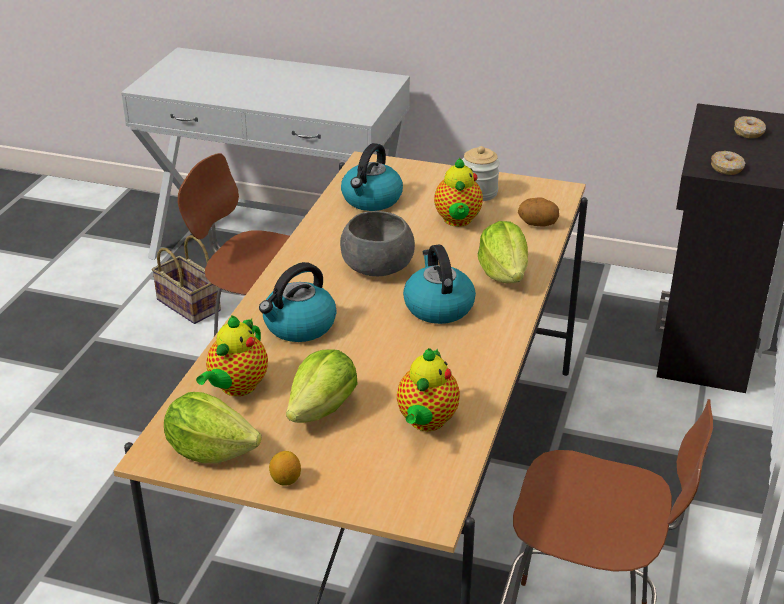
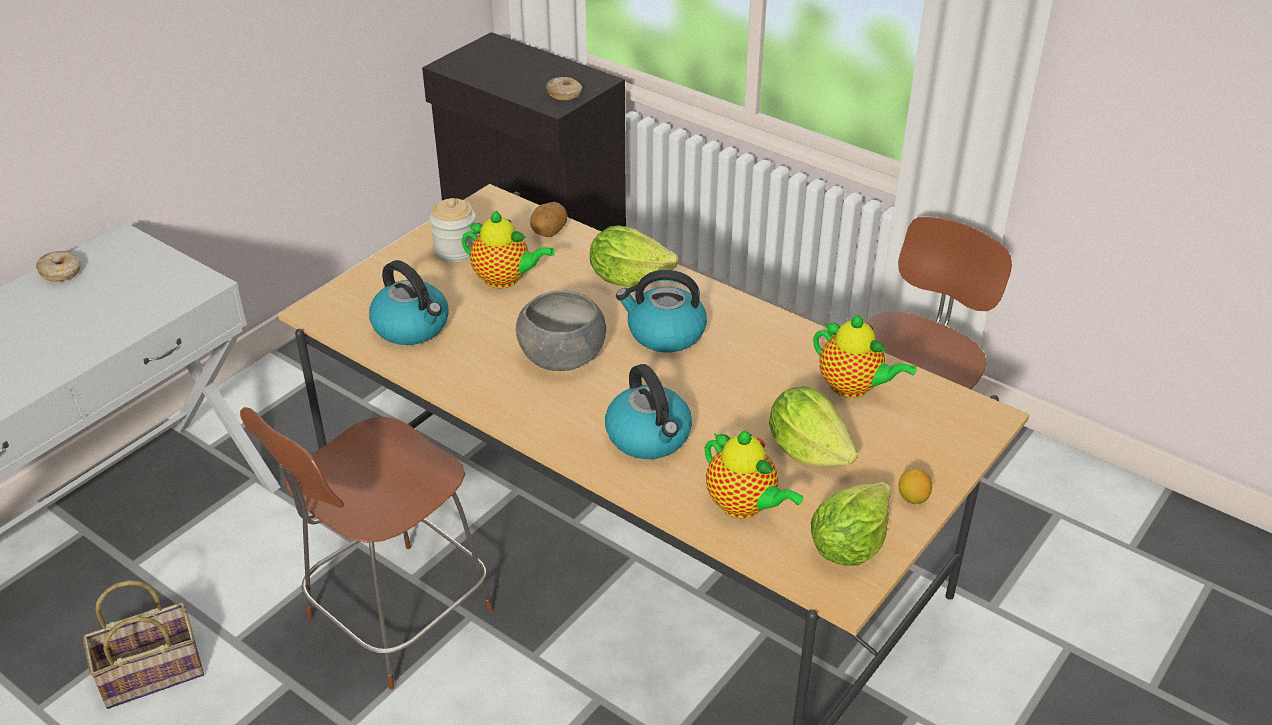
camera: 70 degrees left, 5 degrees up
(748, 133) = (506, 62): donut -> donut (61, 272)

